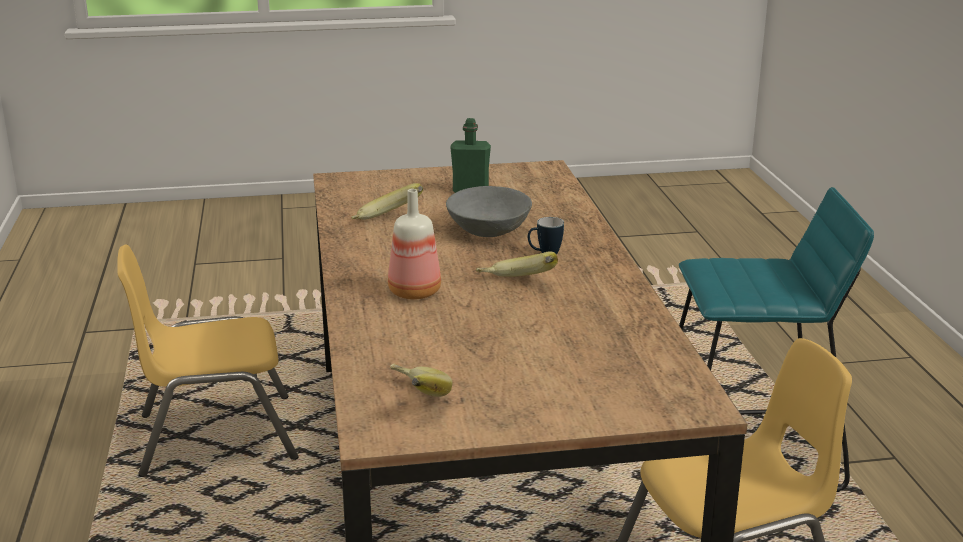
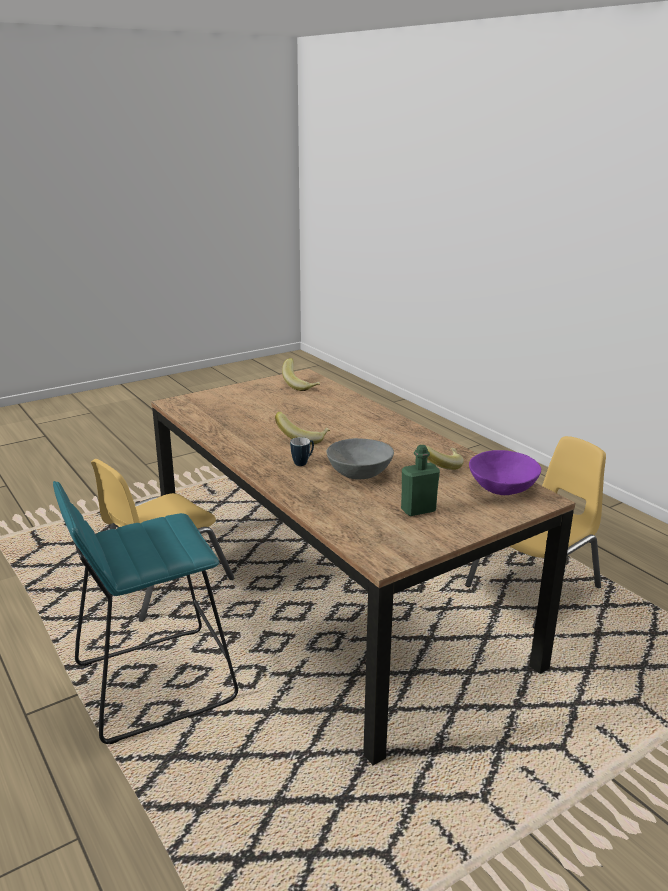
camera: 155 degrees right, 0 degrees up
(359, 193) = (502, 488): none -> purple bowl
(414, 293) = (356, 424): bottle -> none

